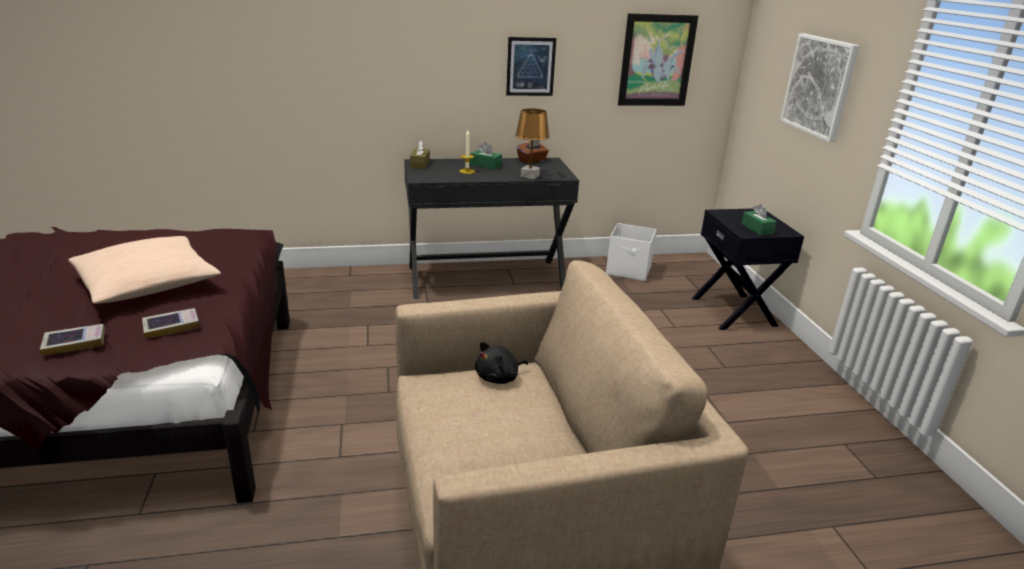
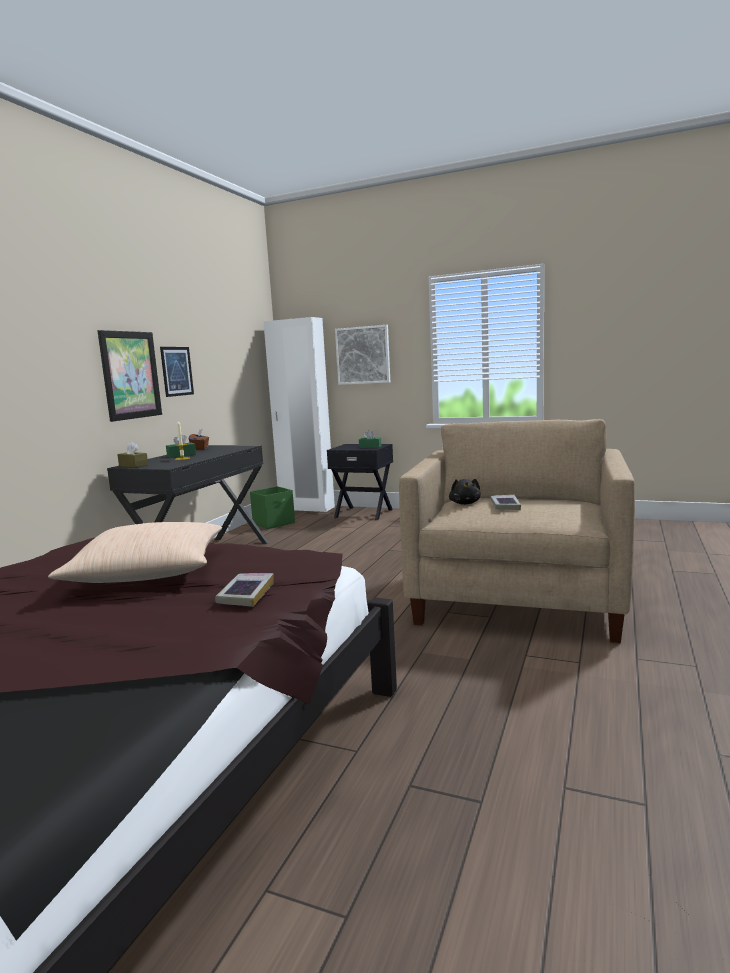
camera: 55 degrees left, 15 degrees down
(171, 326) = (270, 563): book -> book (505, 506)
(530, 176) = (230, 450): brown table lamp -> none
(629, 271) = (274, 523): white storage box -> green storage box
(656, 61) = (241, 362): picture -> picture (130, 375)
(703, 269) = (306, 508): none -> white wardrobe

